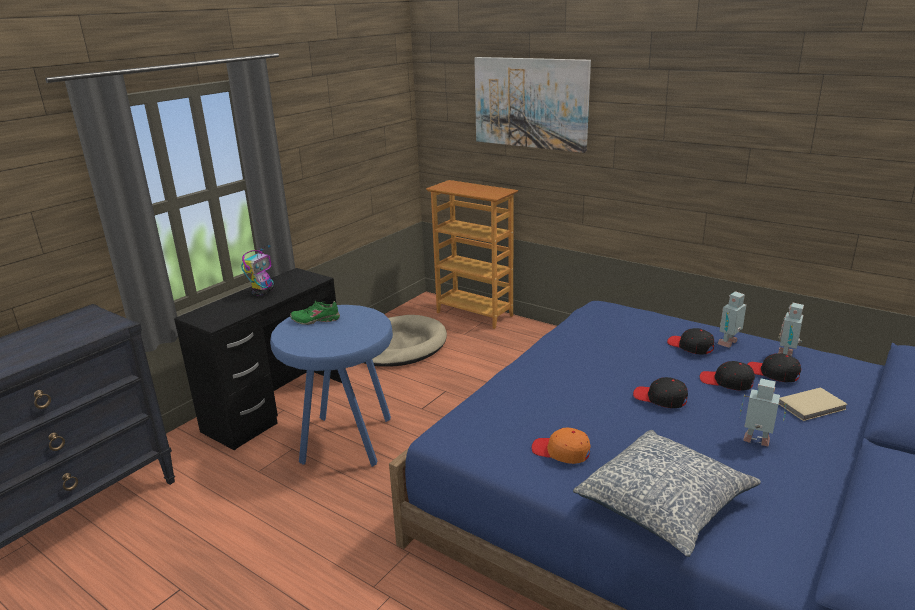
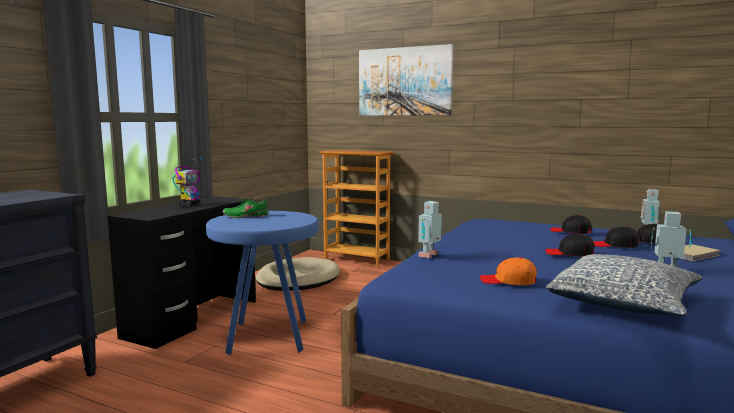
camera: 10 degrees left, 15 degrees down
(729, 343) = (599, 231): toy robot -> toy robot (430, 256)

